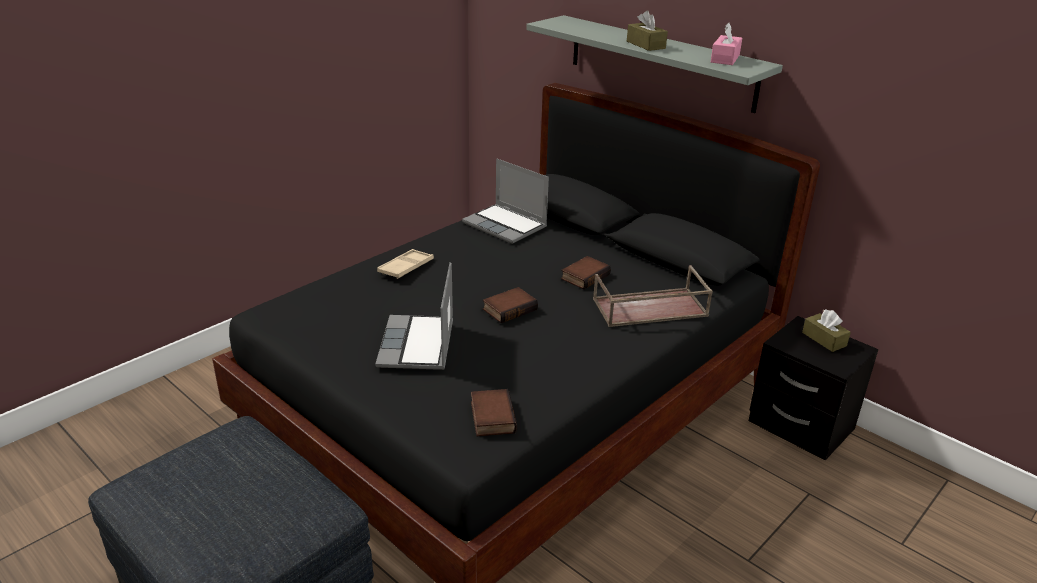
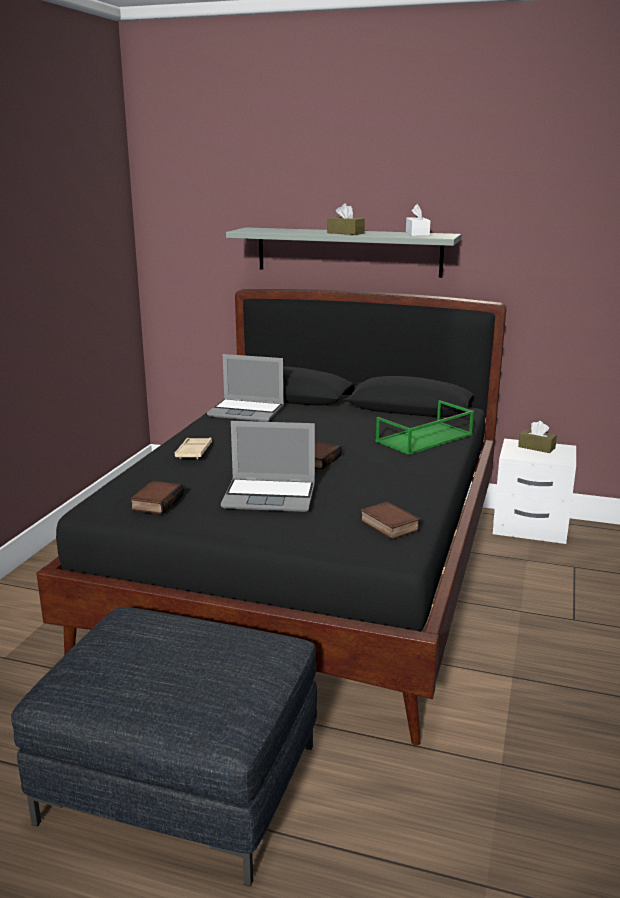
camera: 25 degrees left, 10 degrees down
(418, 345) = (271, 496): laptop -> laptop turned 60 degrees counterclockwise
(584, 276) = (351, 430): book -> book (156, 502)
(649, 308) = (424, 438): brown tray -> green tray
(725, 59) = (417, 234): pink tissue box -> white tissue box
(799, 426) = (530, 528): black nightstand -> white nightstand

